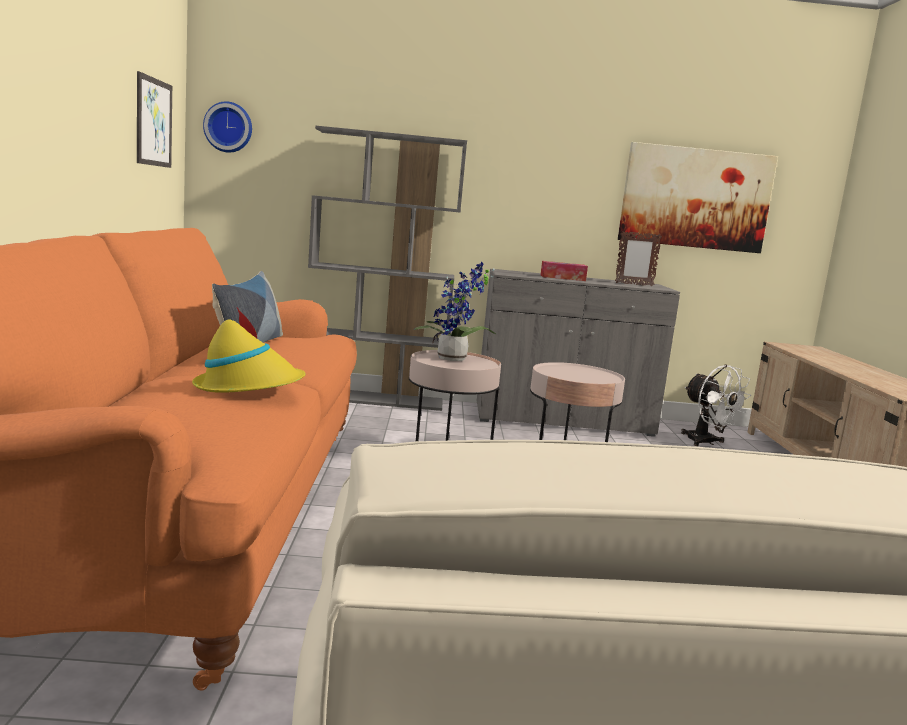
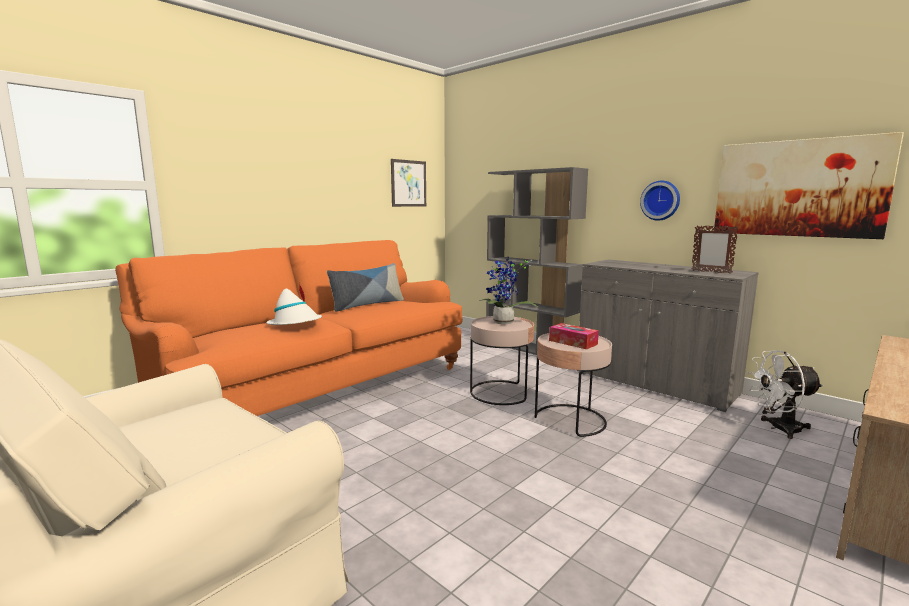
camera: 45 degrees right, 0 degrees up
(229, 127) = (462, 179): wall clock -> wall clock (661, 200)
(248, 387) = (295, 324): yellow hat -> white hat
(562, 278) = (647, 266): tissue box -> tissue box (573, 342)
(706, 442) = (778, 428): white fan -> white fan turned 75 degrees clockwise

